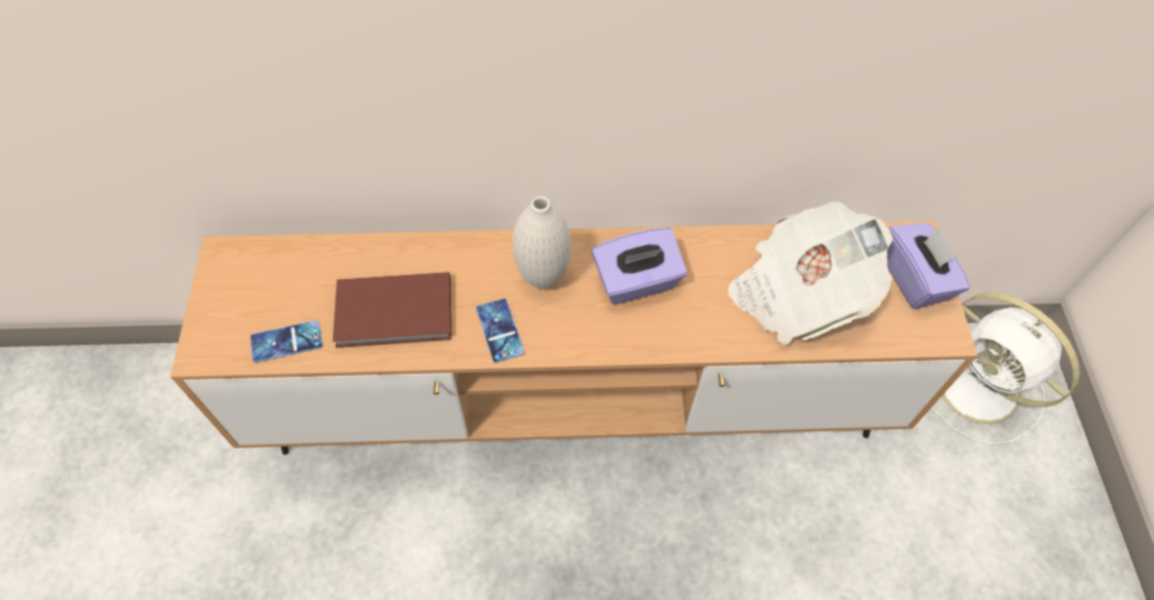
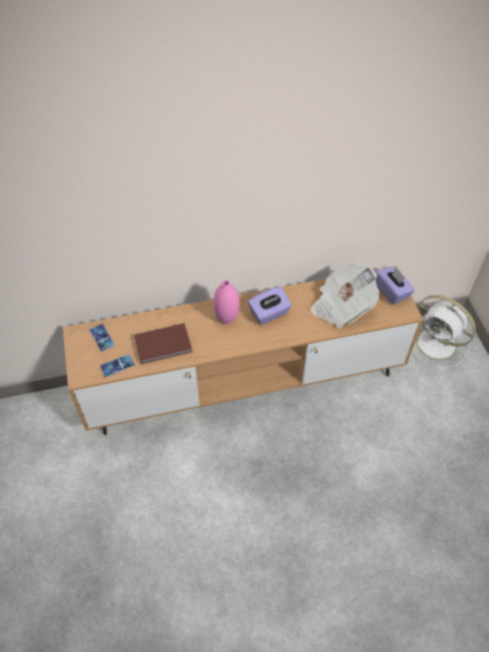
camera: 10 degrees left, 5 degrees down
(500, 330) = (213, 344): phone -> phone (102, 337)
(543, 278) = (227, 319): white vase -> pink vase

